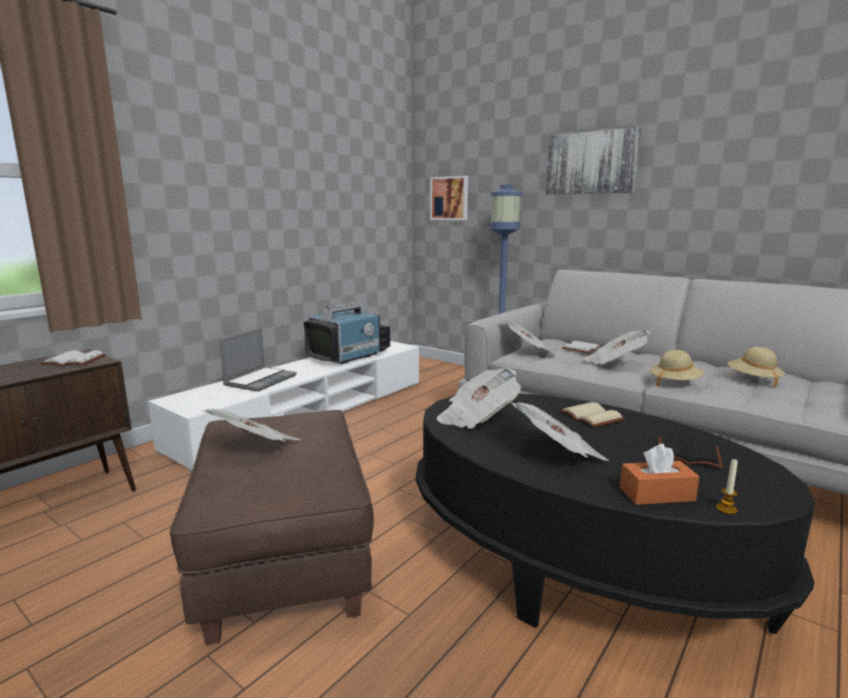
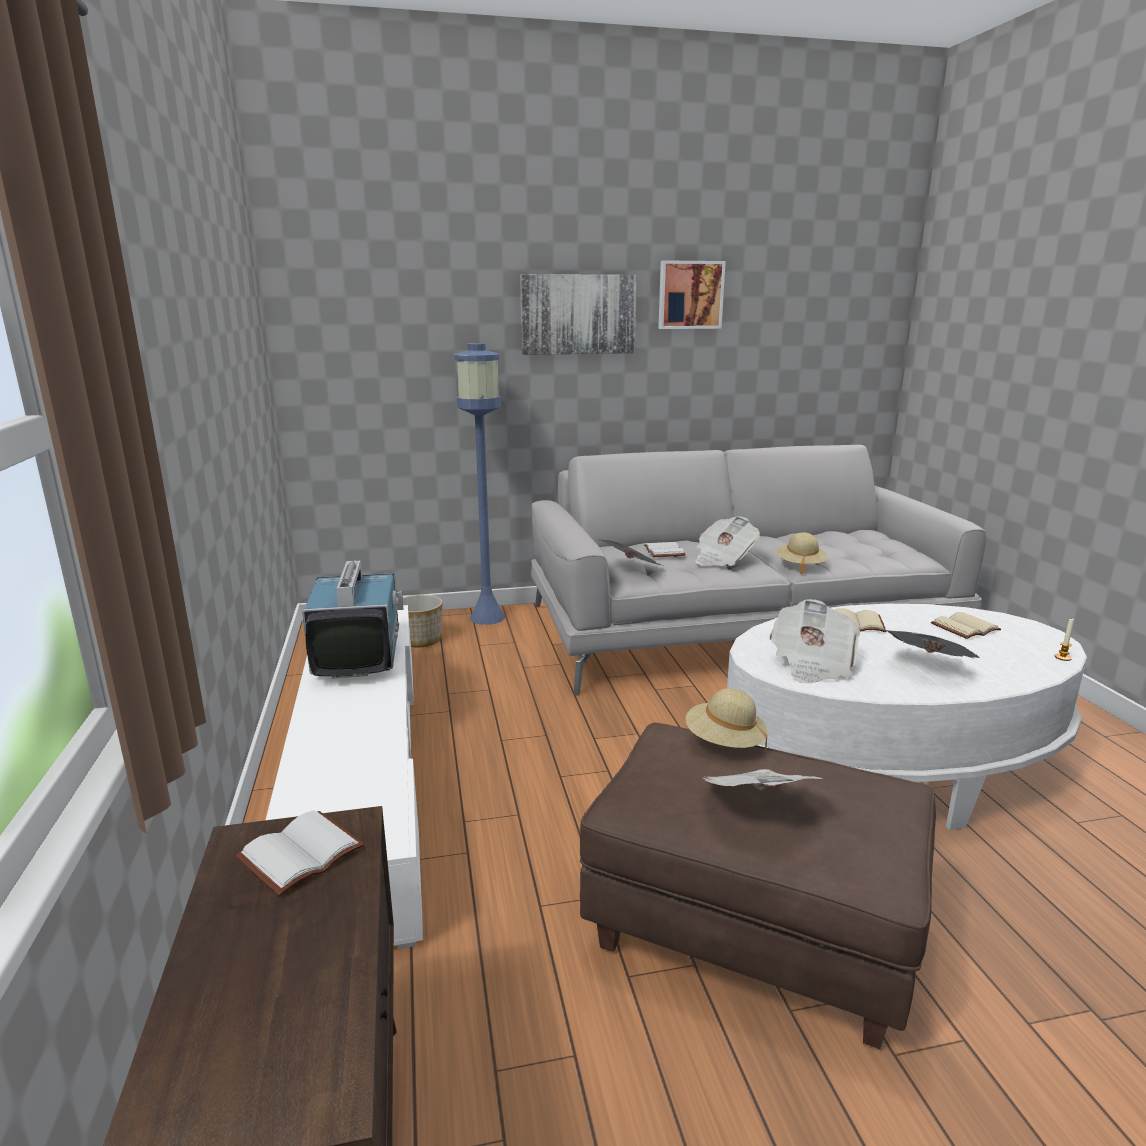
camera: 50 degrees left, 5 degrees up
(260, 380) = (339, 747): laptop -> none
(444, 378) = (421, 639): none -> planter
(450, 198) = (352, 360): picture -> picture (690, 295)
(575, 560) = (888, 763): black coffee table -> white coffee table
(656, 494) = (1027, 666): orange tissue box -> none
(687, 455) = (965, 628): black book -> beige book
(753, 380) = (831, 544): beige hat -> beige hat (724, 742)

